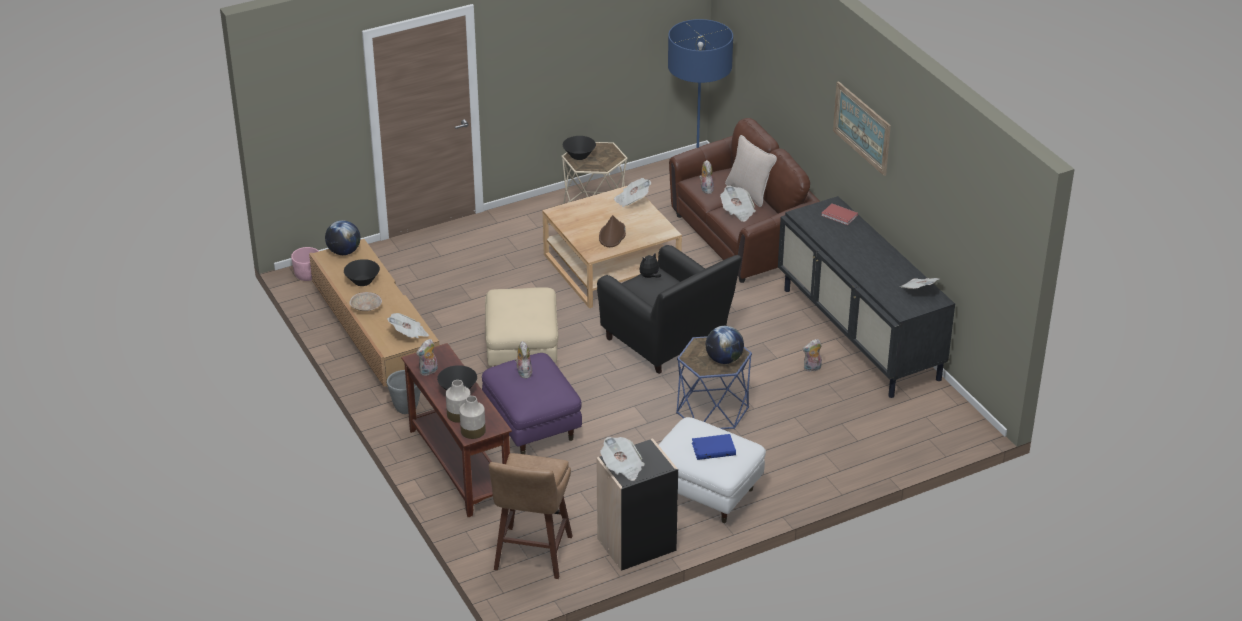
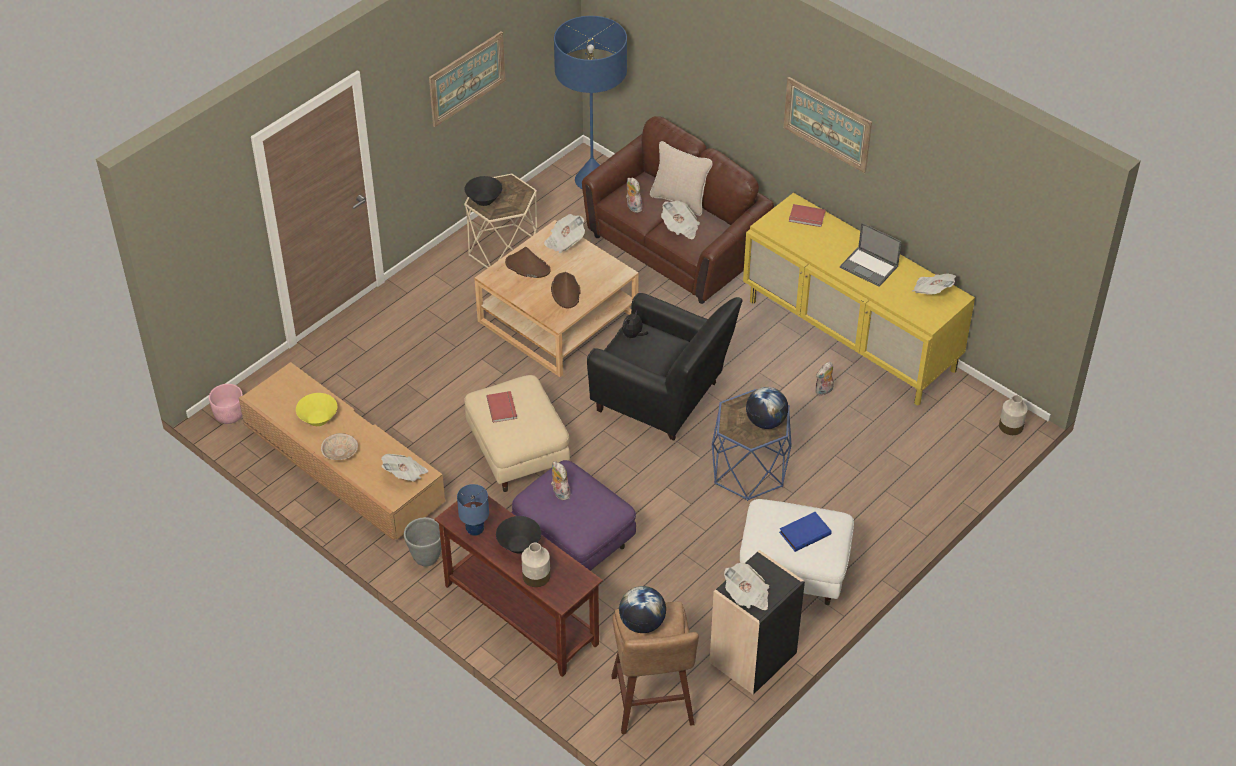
camera: 20 degrees left, 10 degrees up
(344, 252) = (277, 385): globe -> globe (642, 623)
(362, 281) = (318, 419): black bowl -> yellow bowl
(428, 372) = (474, 530): plush toy -> blue table lamp
(472, 430) = (561, 592): beige vase -> beige vase (1010, 426)
(512, 303) = (503, 407): none -> red book
(583, 46) = (467, 78): none -> picture
(590, 211) = (527, 266): none -> brown hat
(858, 334) = (849, 337): black cabinet -> yellow cabinet
(873, 262) = (869, 267): none -> laptop

